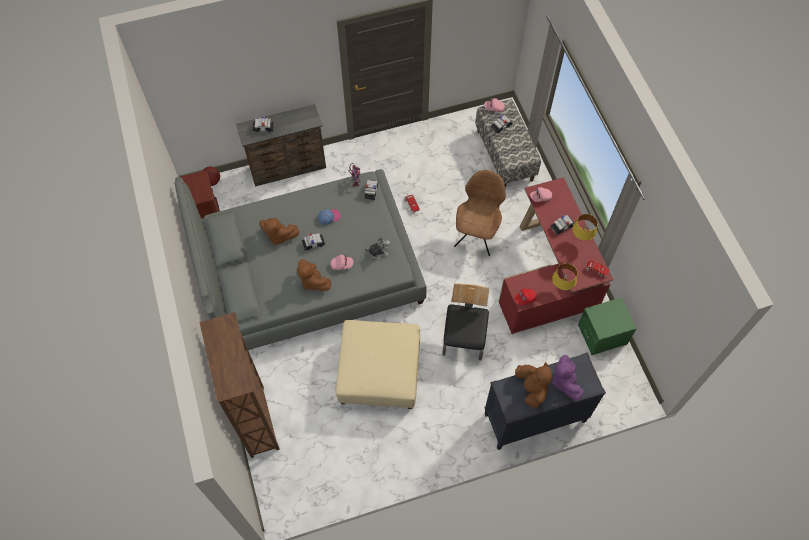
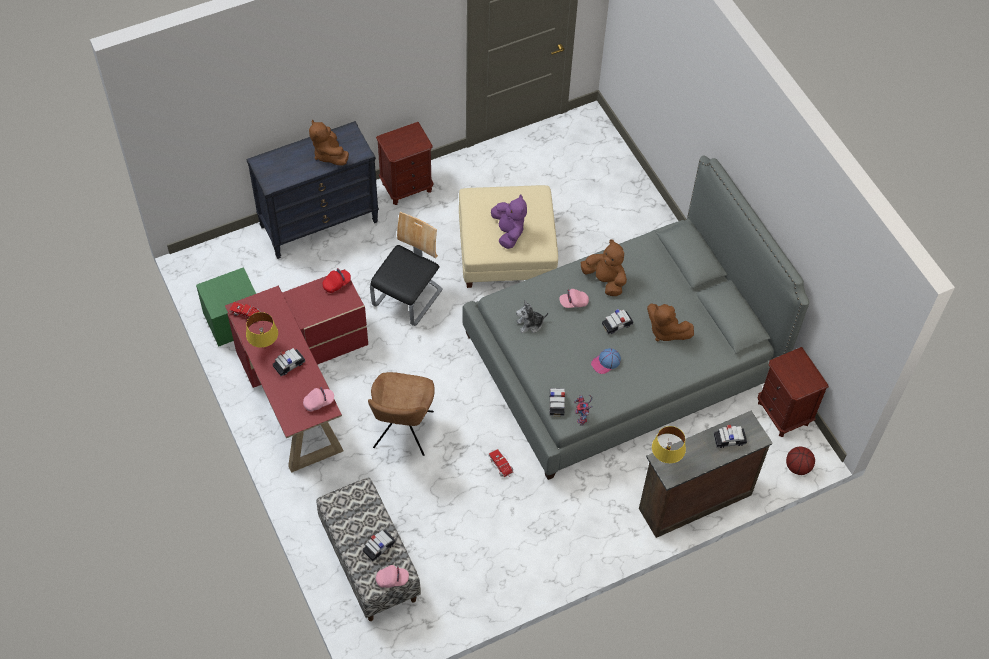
camera: 170 degrees right, 5 degrees down
(258, 420) = (634, 190): brown bookcase -> none
(278, 236) = (665, 331): brown plush toy -> brown plush toy turned 150 degrees counterclockwise
(456, 448) = (407, 187): none -> brown nightstand
(464, 339) = (408, 298): chair -> chair turned 150 degrees counterclockwise
(561, 288) = (291, 301): yellow table lamp -> yellow table lamp (665, 463)
(565, 381) = (291, 164): purple plush toy -> purple plush toy (508, 232)

